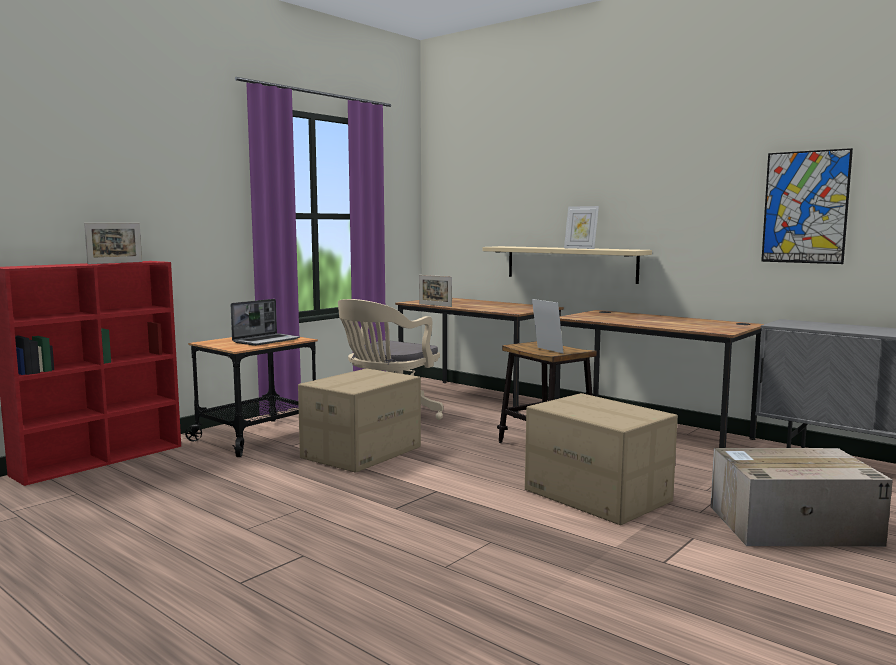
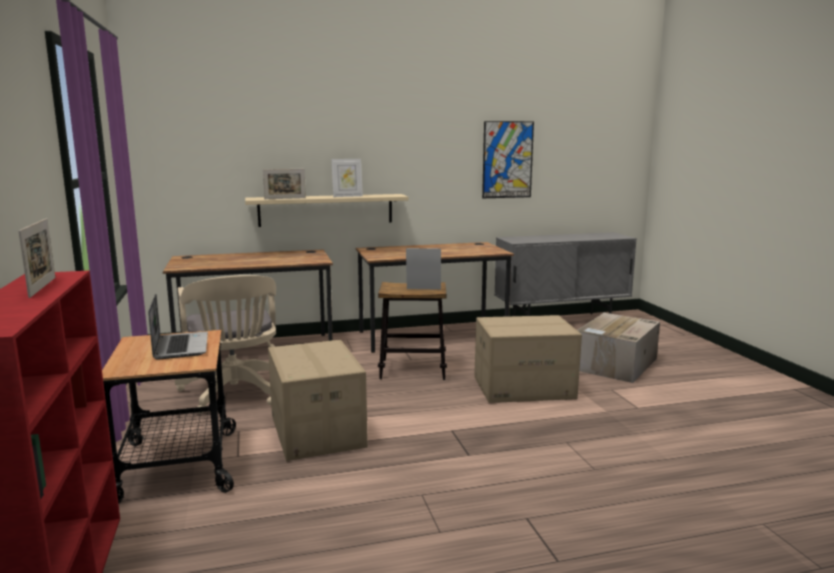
camera: 55 degrees left, 5 degrees up
(435, 305) = (221, 267): picture frame -> picture frame (285, 198)

